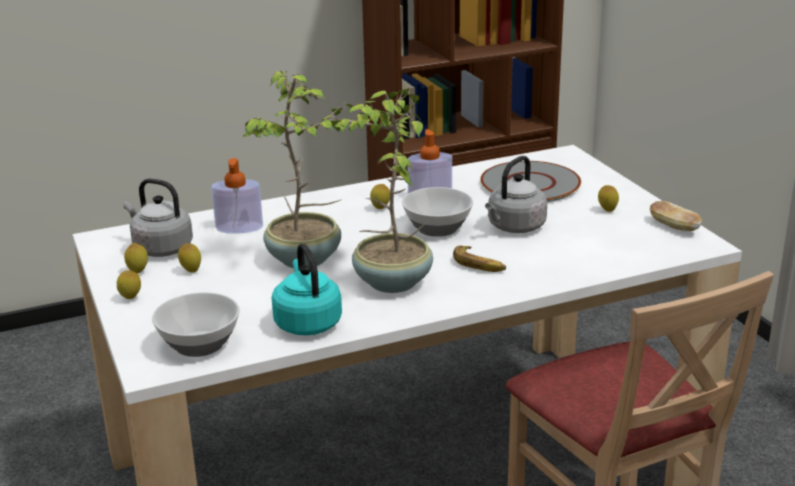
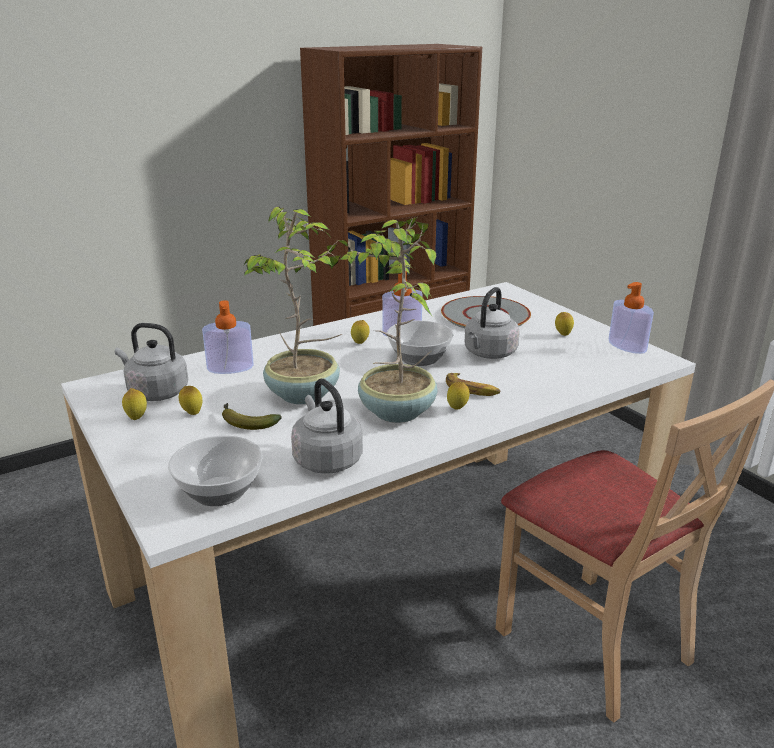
camera: 10 degrees left, 0 degrees up
(131, 299) = (134, 446): lemon -> lemon (457, 409)
(240, 282) = (246, 422): none -> banana
(307, 322) = (326, 459): turquoise kettle -> grey kettle
(674, 227) = (627, 346): bread -> soap dispenser

